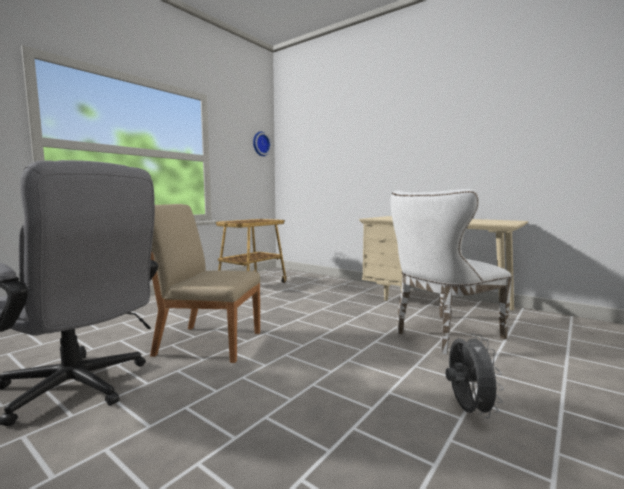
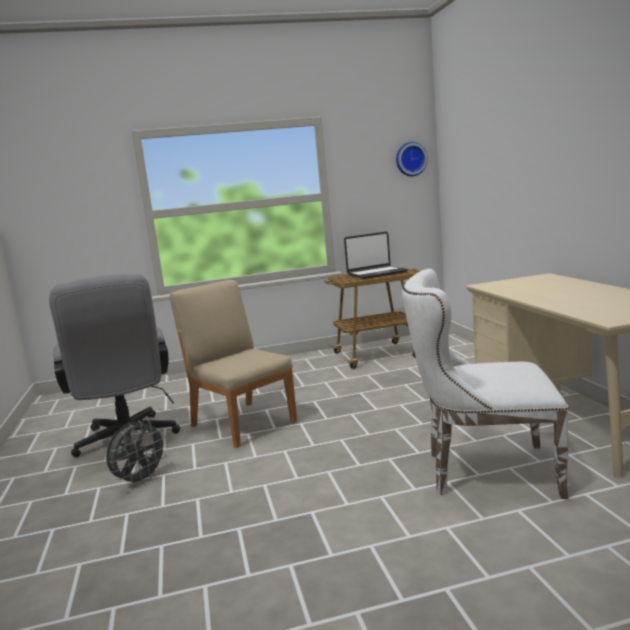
camera: 40 degrees right, 5 degrees up
(253, 220) = (376, 273): none -> laptop
(467, 410) = (349, 551): grey fan -> grey fan (140, 480)

